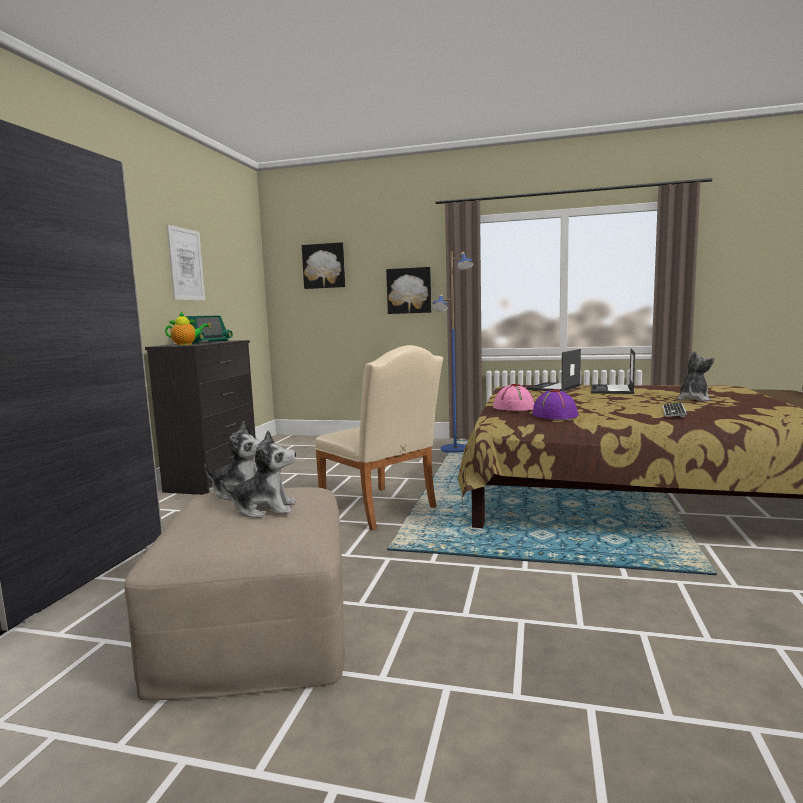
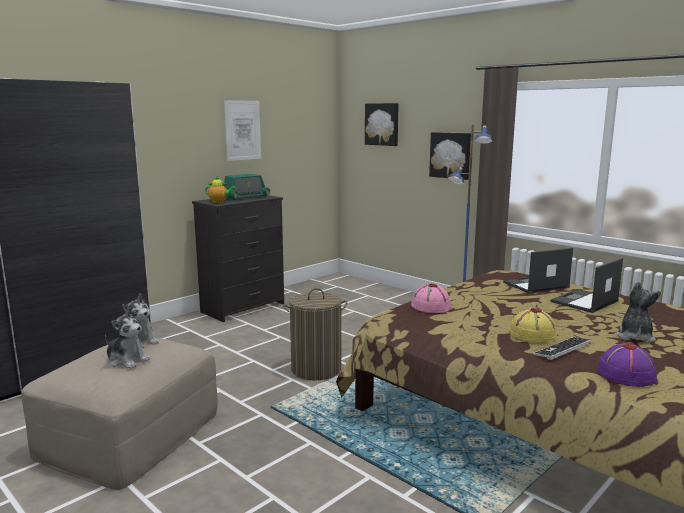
camera: 30 degrees right, 5 degrees up
(382, 509) = (316, 369): beige chair -> laundry basket
(554, 415) = (441, 325): purple hat -> purple hat (626, 374)
(632, 408) = (532, 334): none -> yellow hat
(693, 399) = (635, 336): plush toy -> plush toy turned 45 degrees counterclockwise

